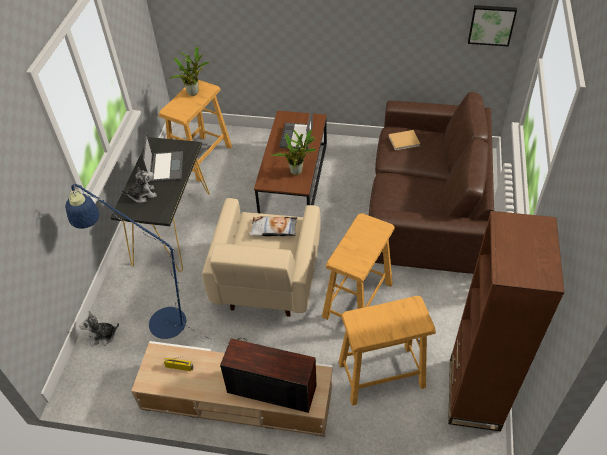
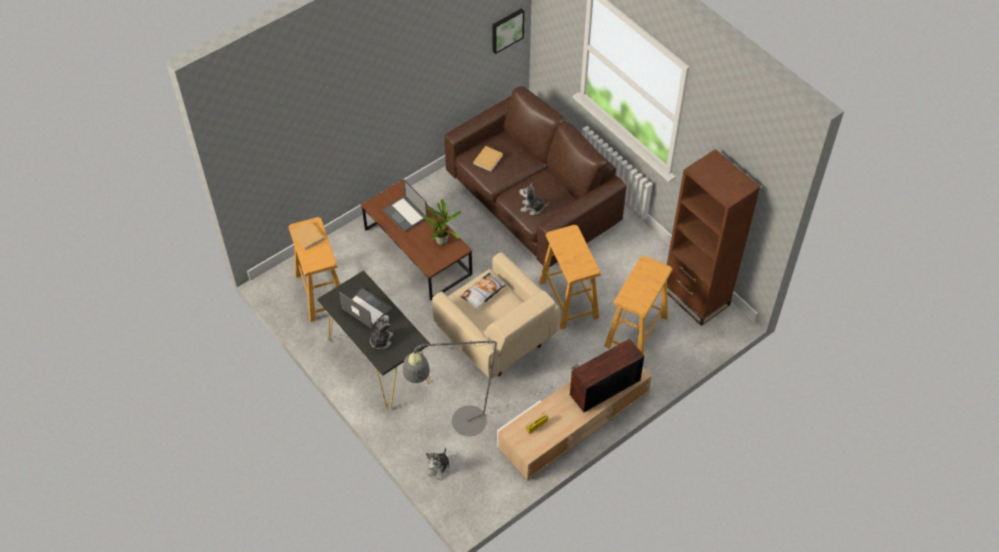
camera: 50 degrees left, 5 degrees up
(158, 319) = (460, 424): blue floor lamp -> grey floor lamp
(194, 92) = (307, 235): potted plant -> beige book
(393, 197) = (532, 207): none -> plush toy

